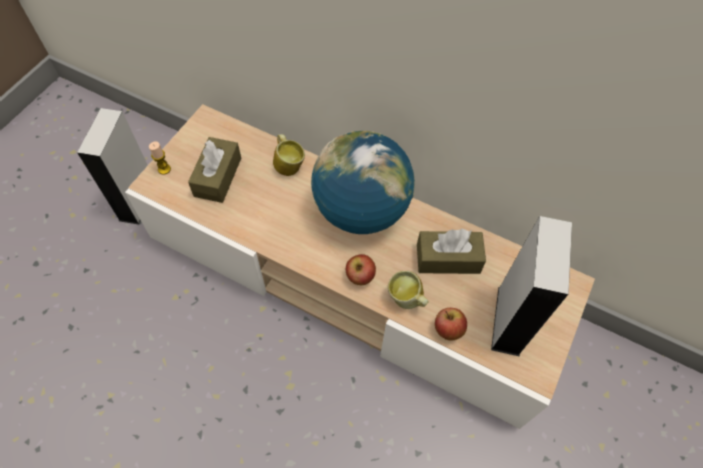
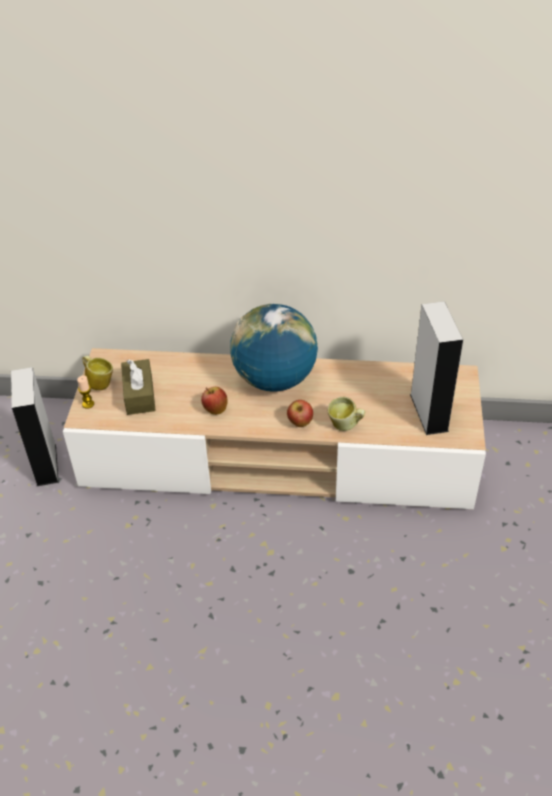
camera: 20 degrees left, 15 degrees down
(289, 165) = (195, 367): mug -> mug (99, 382)
(447, 330) = (387, 434): apple -> apple (215, 409)
(448, 259) = (361, 389): brown tissue box -> none

